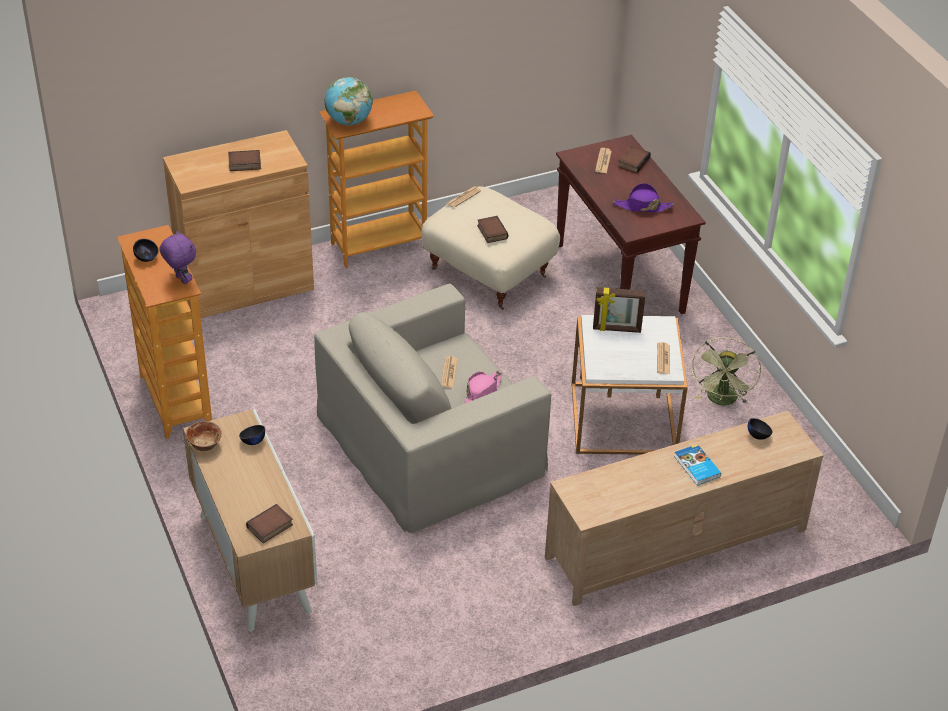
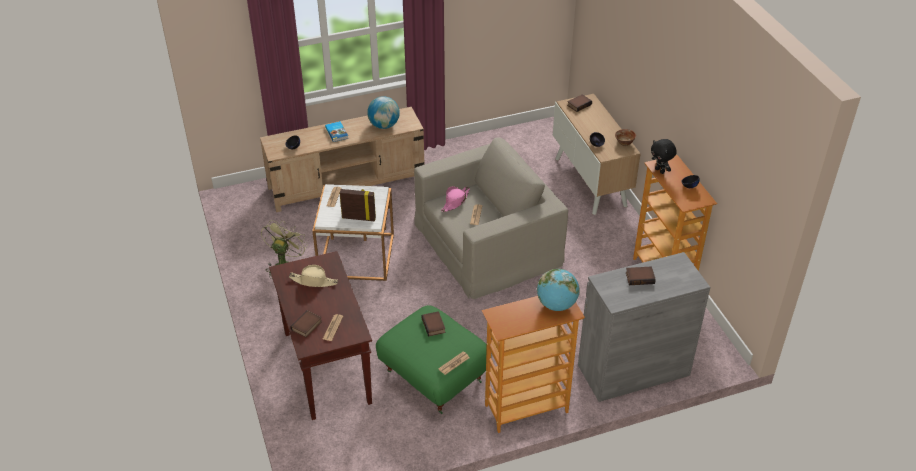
camera: 175 degrees left, 0 degrees up
(181, 280) = (660, 170): purple plush toy -> black plush toy
(246, 286) = (633, 370): brown cabinet -> grey cabinet
(490, 272) = (432, 378): beige ottoman -> green ottoman
(620, 485) = (384, 125): none -> globe
(642, 206) = (314, 281): purple hat -> beige hat

